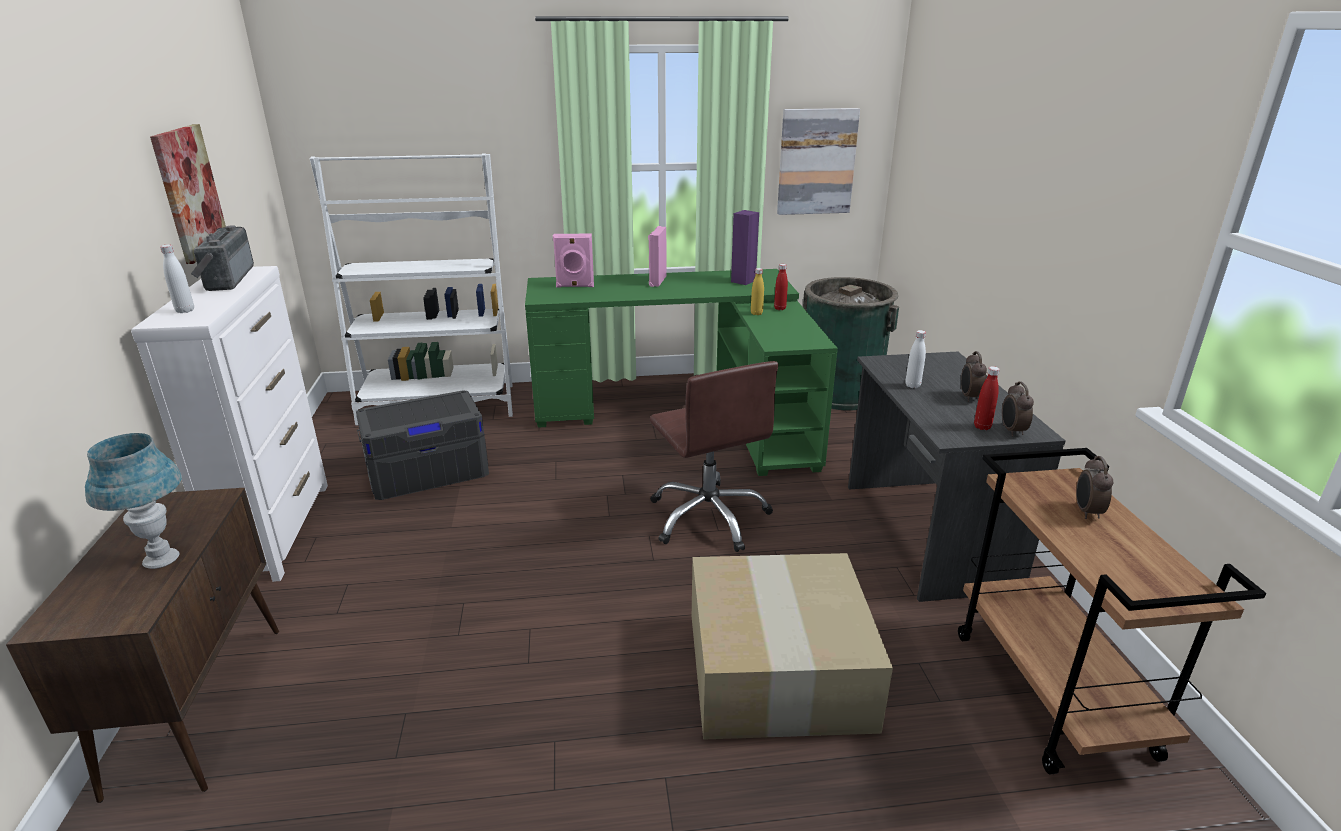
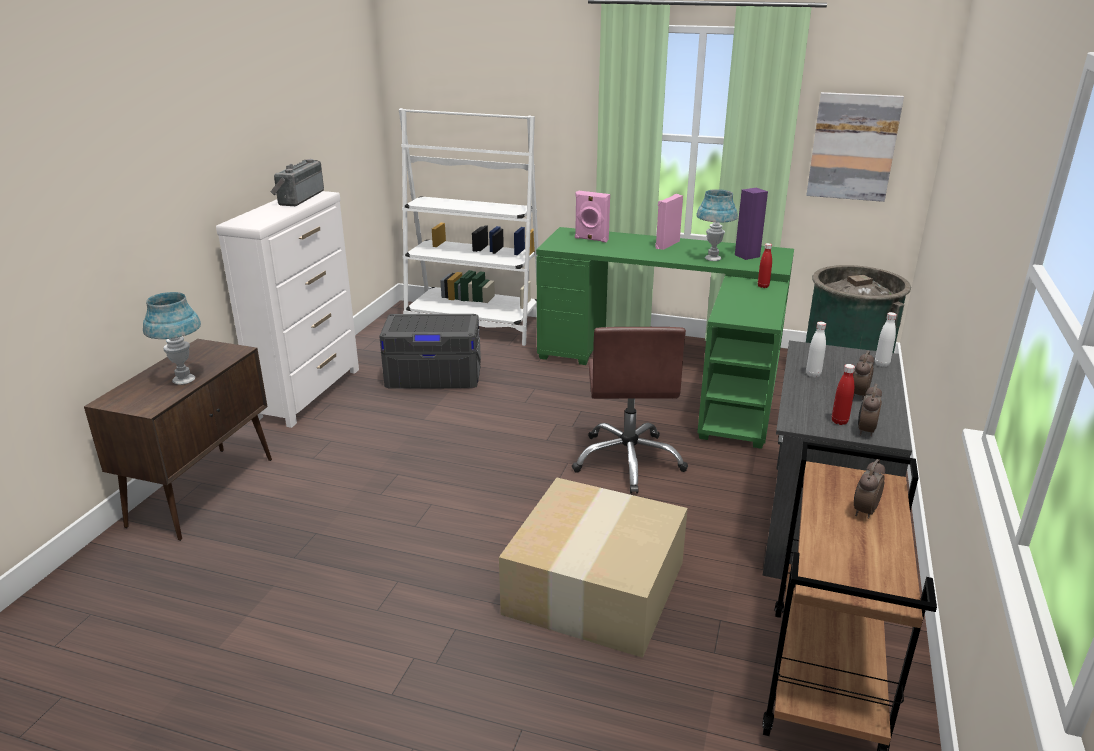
camera: 25 degrees right, 0 degrees up
(185, 311) = (255, 217): white bottle -> white bottle (881, 364)
(189, 192) = (290, 132): picture -> none
(714, 288) = (712, 258): none -> blue table lamp
(756, 313) = (735, 287): yellow bottle -> none

